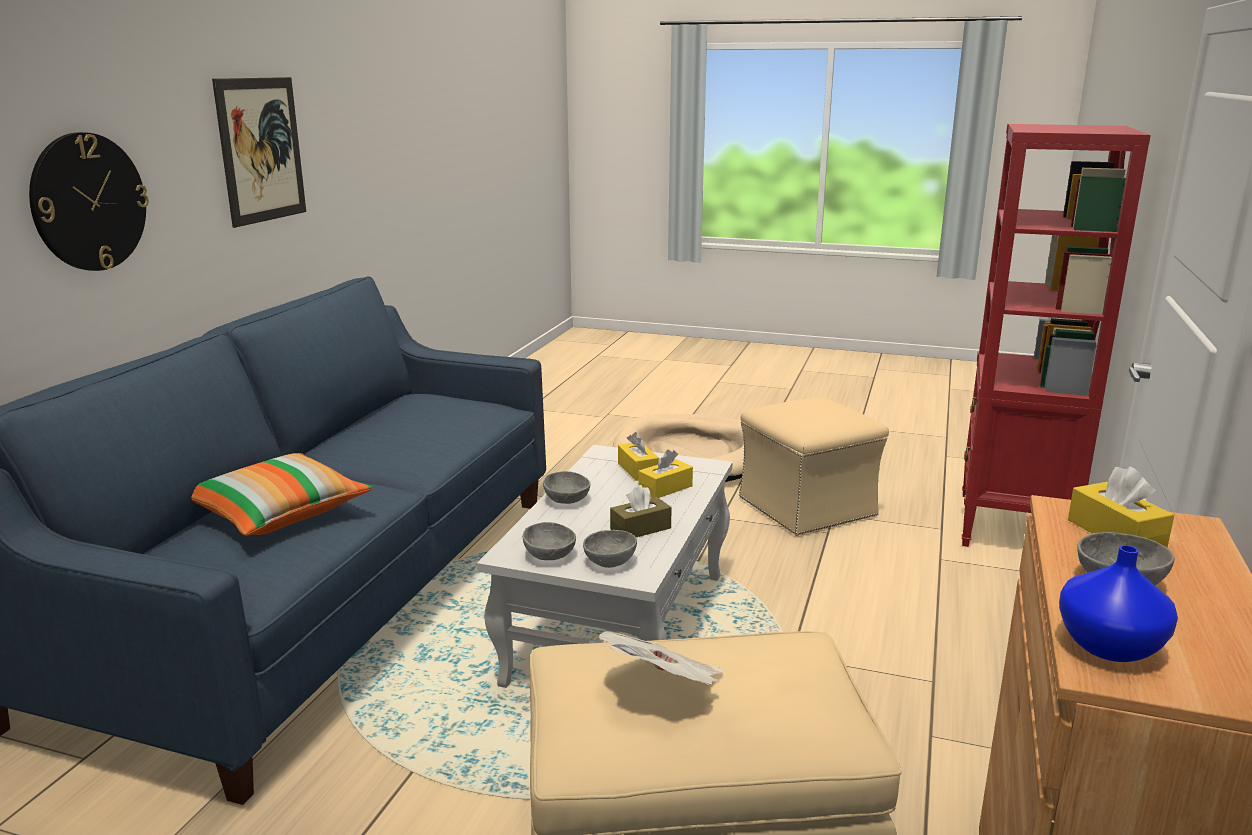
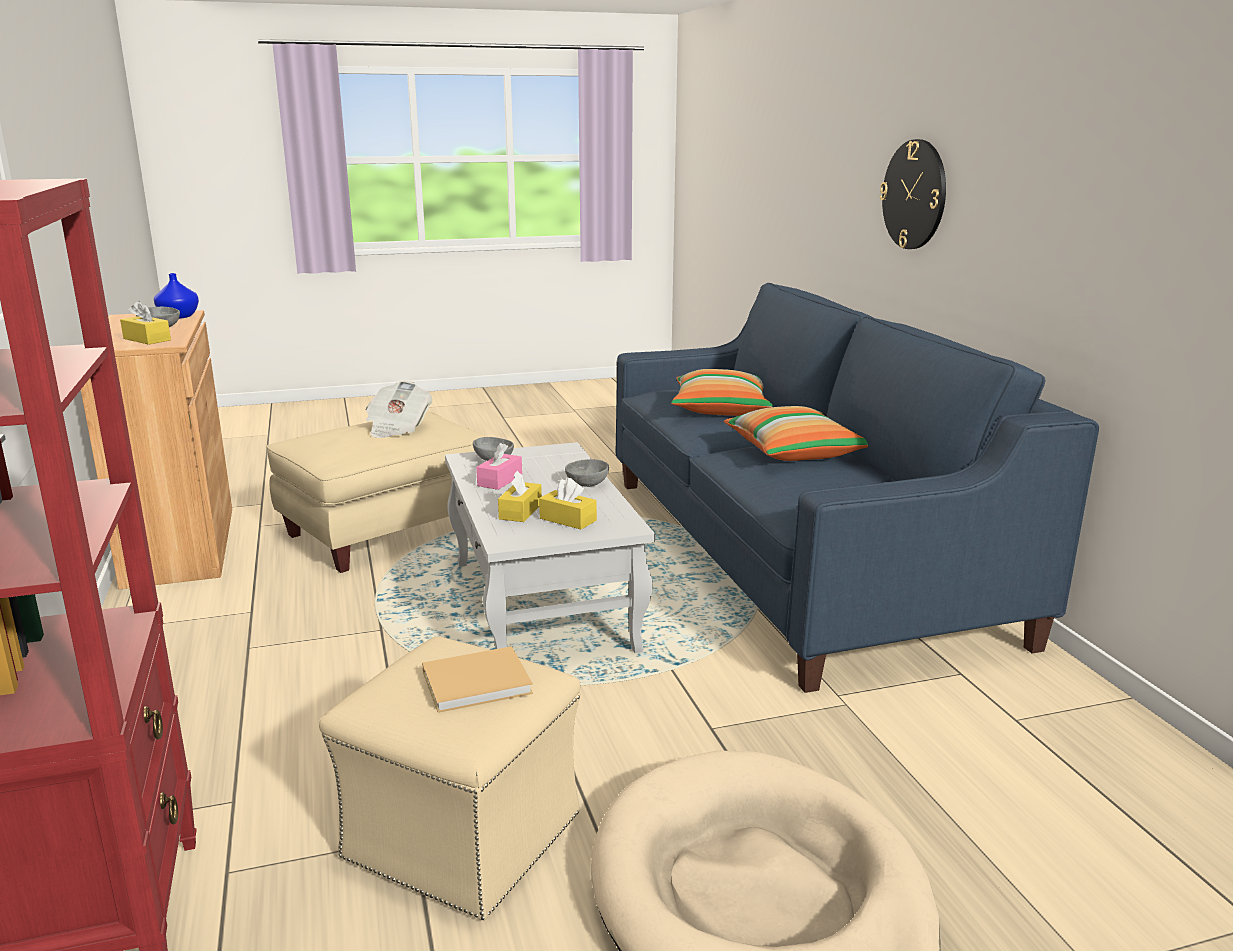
camera: 145 degrees right, 0 degrees up
(261, 150) = (1065, 184): picture -> none
(375, 442) = (795, 452): none -> pillow
(550, 555) = (538, 454): grey bowl -> none
(640, 528) = (500, 480): brown tissue box -> pink tissue box
(798, 410) = (480, 682): none -> beige book

